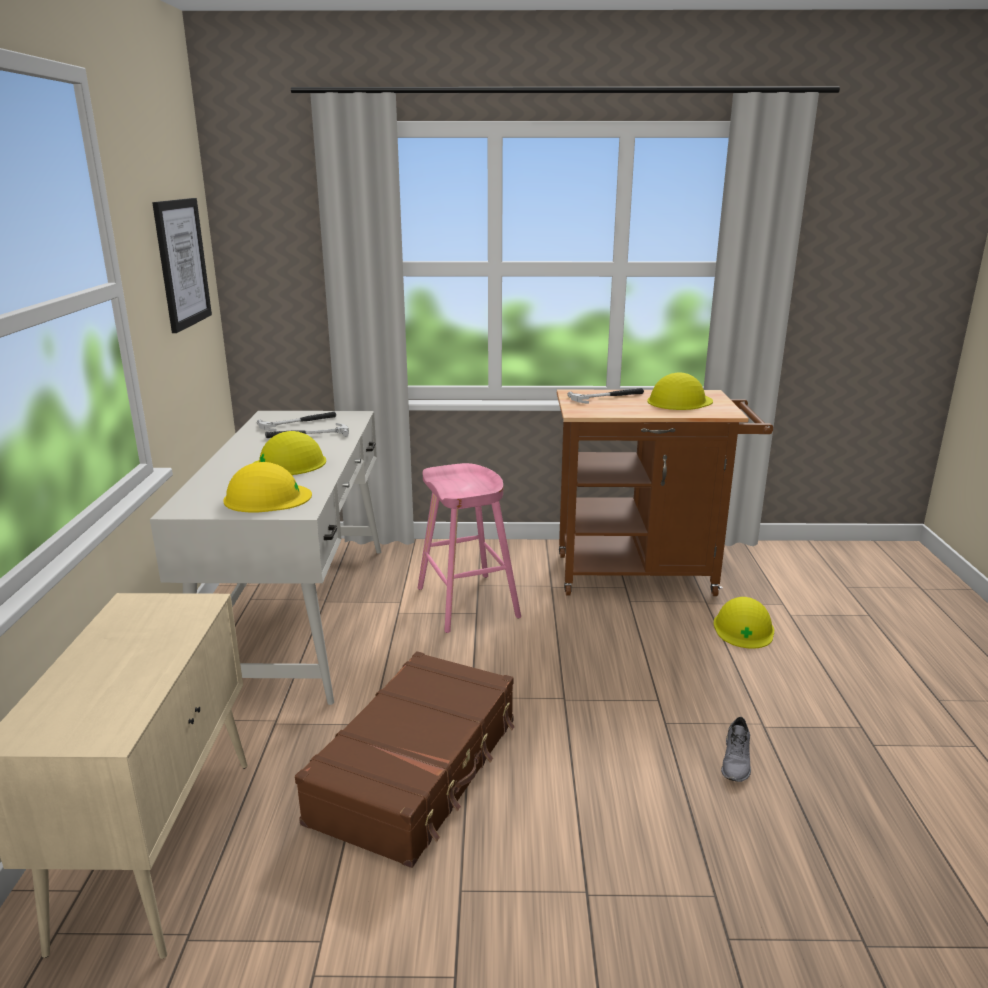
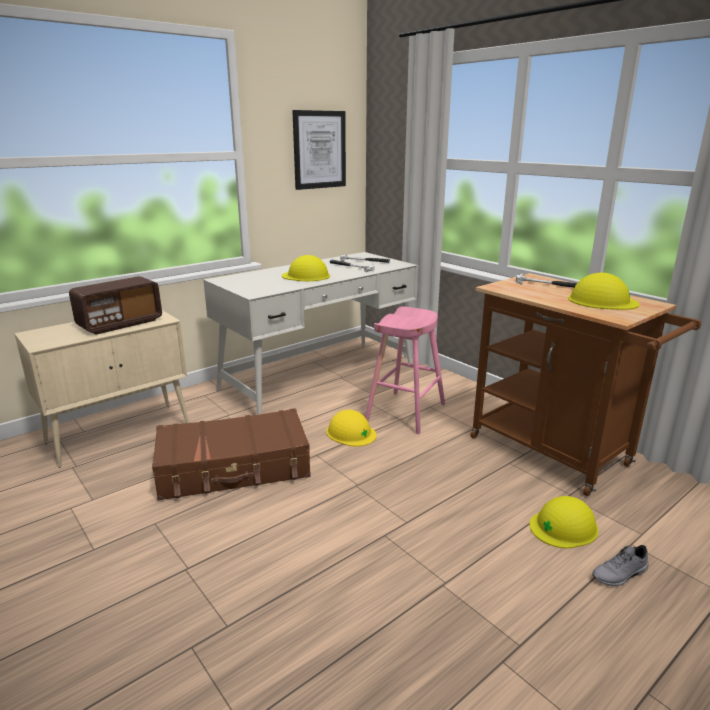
camera: 50 degrees right, 0 degrees up
(146, 641) = (120, 324): none -> radio
(267, 498) = (258, 285): yellow hard hat -> yellow hard hat (351, 433)
(736, 761) = (381, 585): grey shoe -> grey shoe (620, 574)

